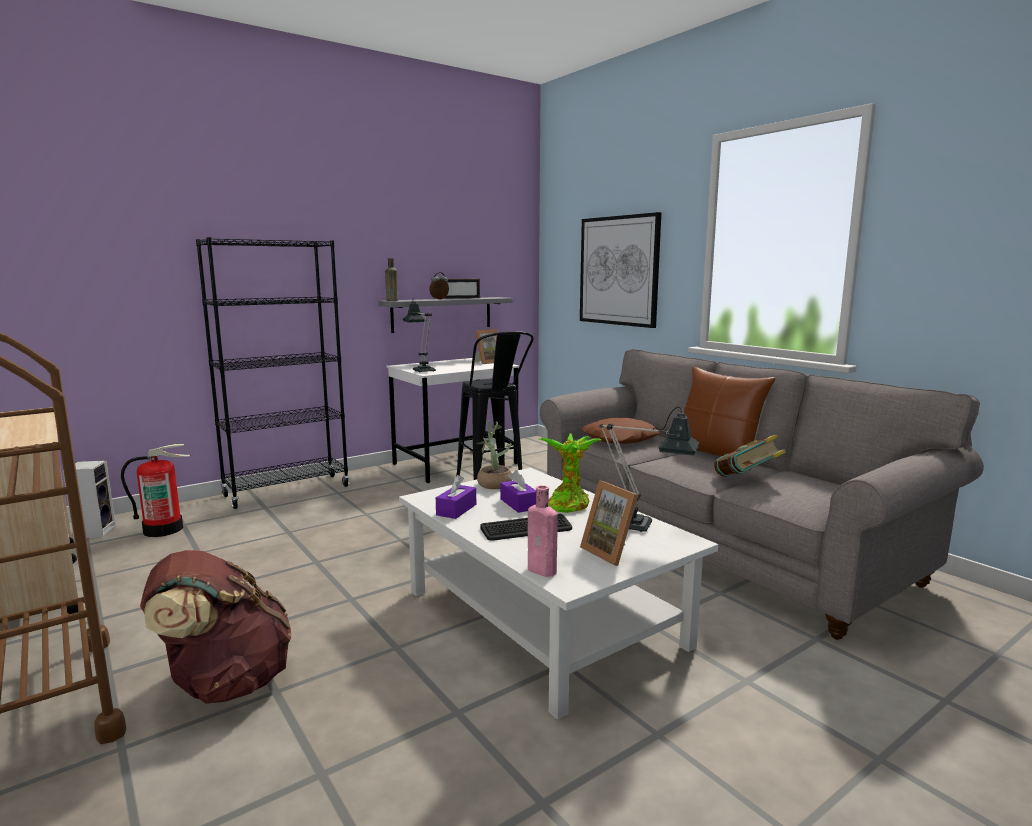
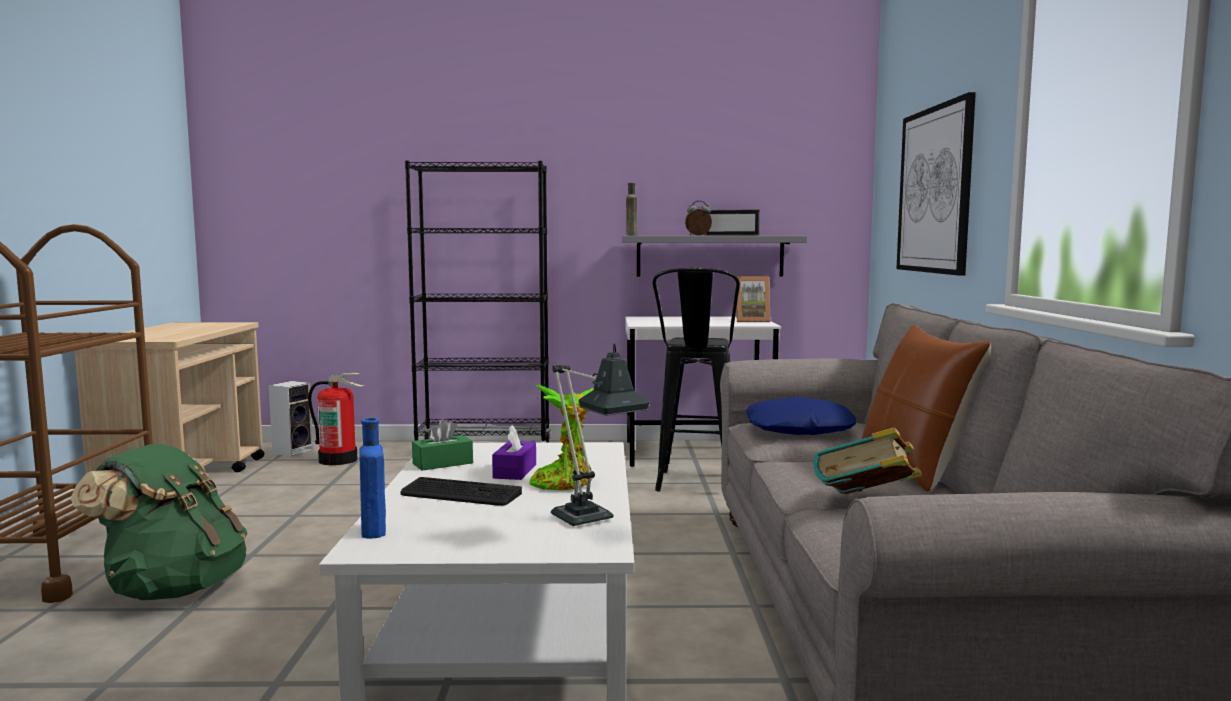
camera: 35 degrees right, 5 degrees down
(225, 683) = (173, 589): brown backpack -> green backpack
(422, 370) = (645, 322): table lamp -> none
(456, 510) = (442, 463): purple tissue box -> green tissue box
(493, 483) = (542, 448): potted plant -> none
(543, 571) = (374, 532): pink bottle -> blue bottle
(612, 552) = (485, 535): picture frame -> none
(620, 439) = (799, 429): brown pillow -> blue pillow

